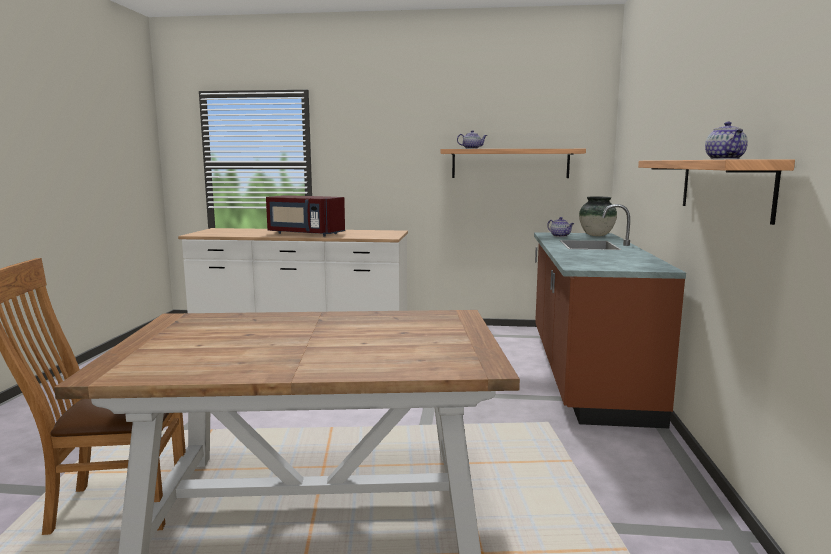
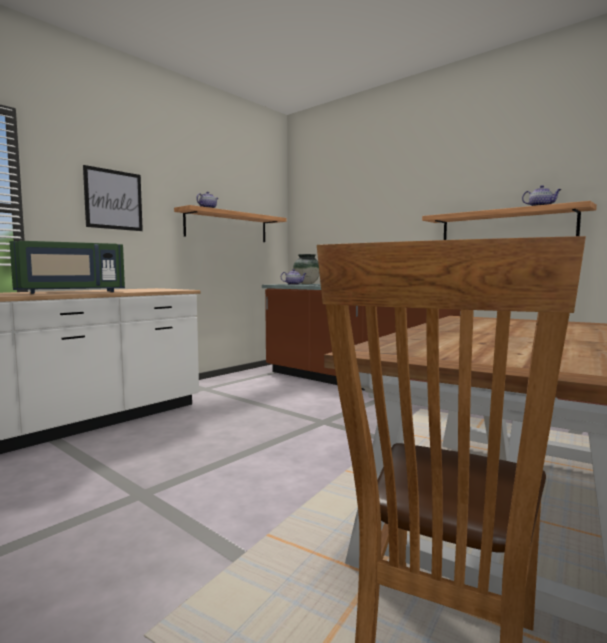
camera: 55 degrees left, 5 degrees down
(304, 234) = (71, 292): red microwave -> green microwave
(381, 149) = (113, 200): none -> picture

